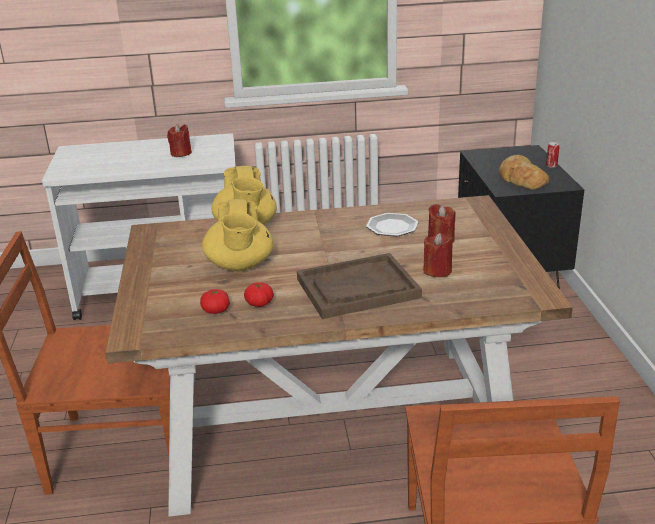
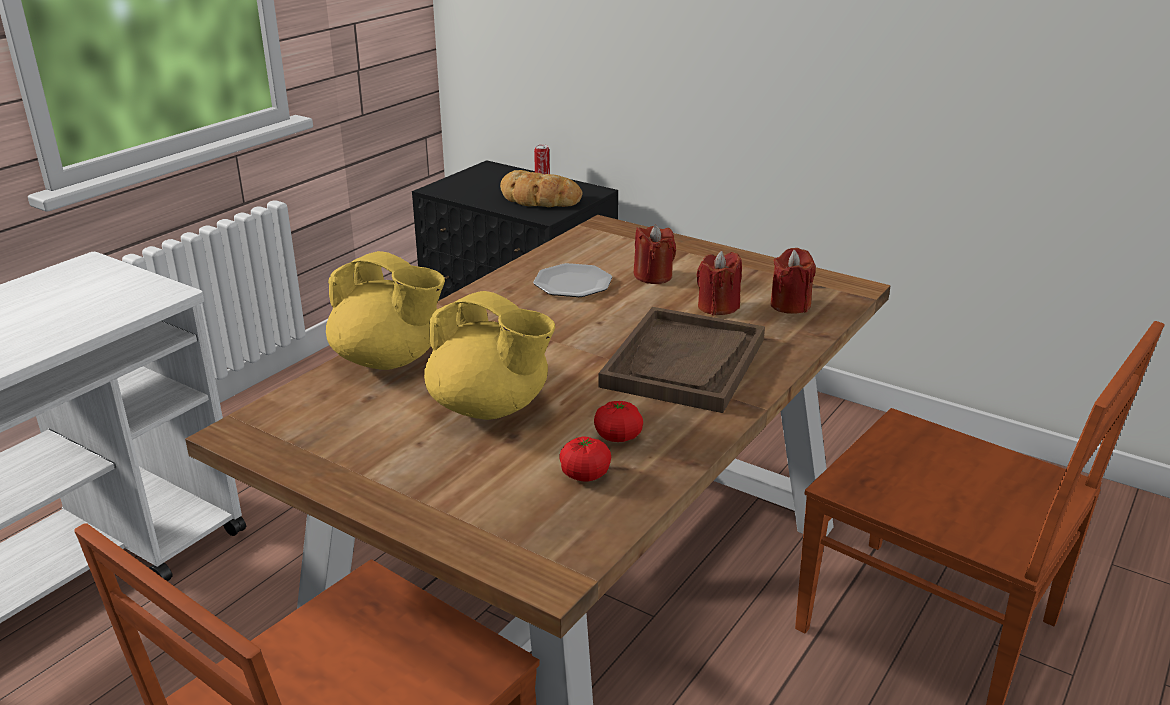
camera: 50 degrees left, 0 degrees up
(181, 153) = (59, 306): red candle -> red candle (790, 305)

